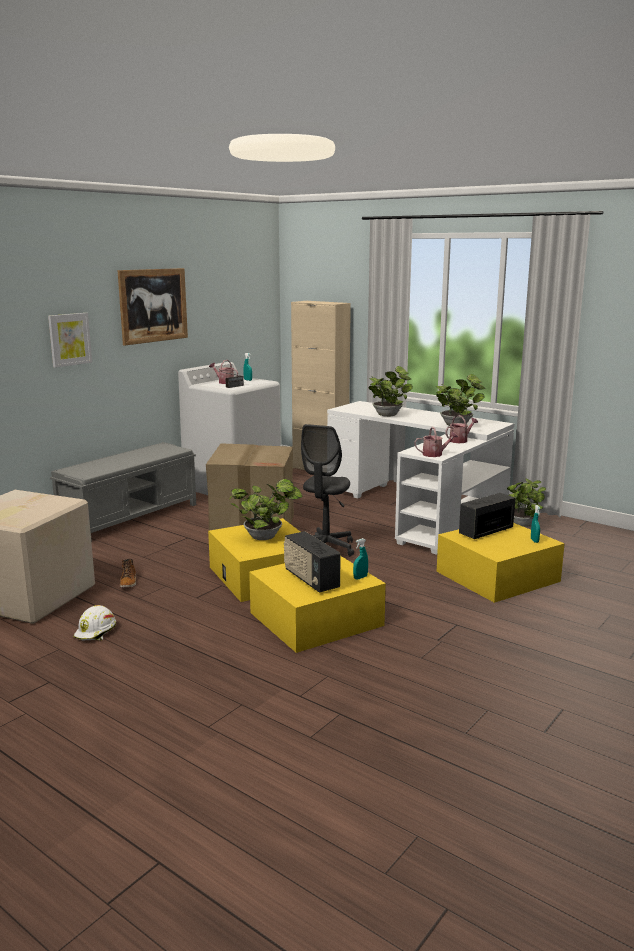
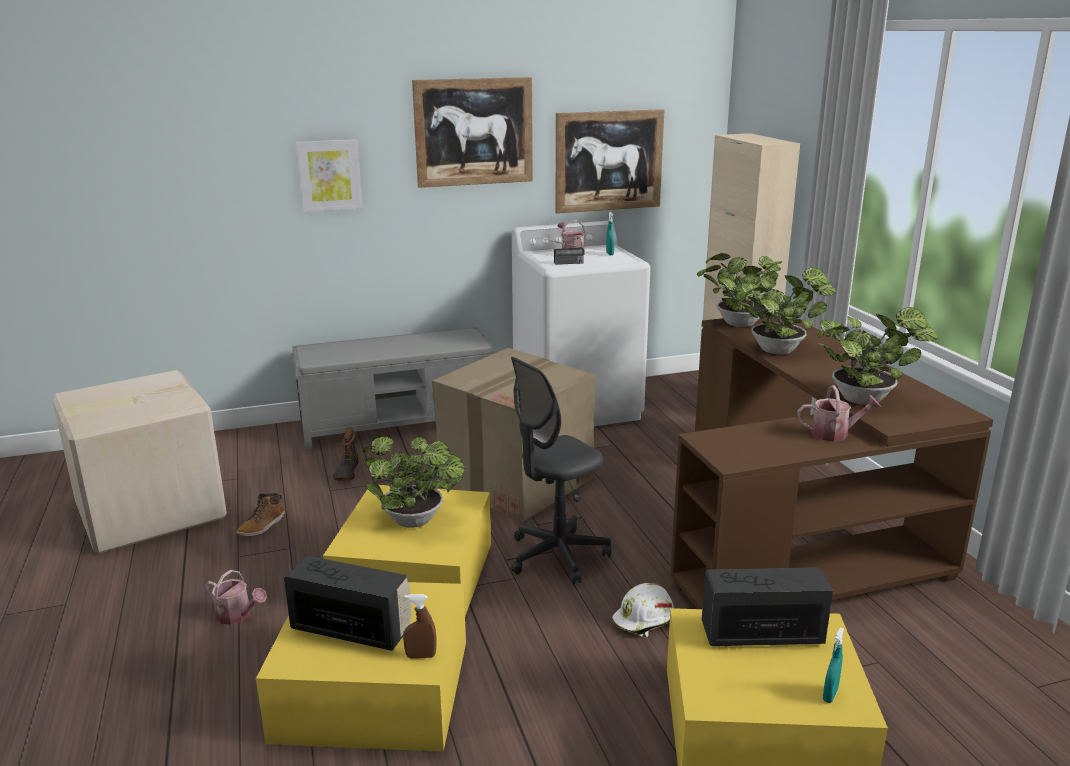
camera: 35 degrees right, 5 degrees up
(96, 632) = (129, 594): white hard hat -> white hard hat (644, 620)
(137, 546) = (346, 471): none -> boot
(225, 322) = (609, 161): none -> picture
(310, 580) = (352, 630): radio -> radio turned 105 degrees clockwise
(360, 577) = (421, 656): turquoise spray bottle -> brown spray bottle
(420, 510) = (798, 526): white desk -> brown desk
(435, 454) = (735, 455): watering can -> watering can (237, 615)
(521, 525) = (952, 622): potted plant -> potted plant (736, 324)

